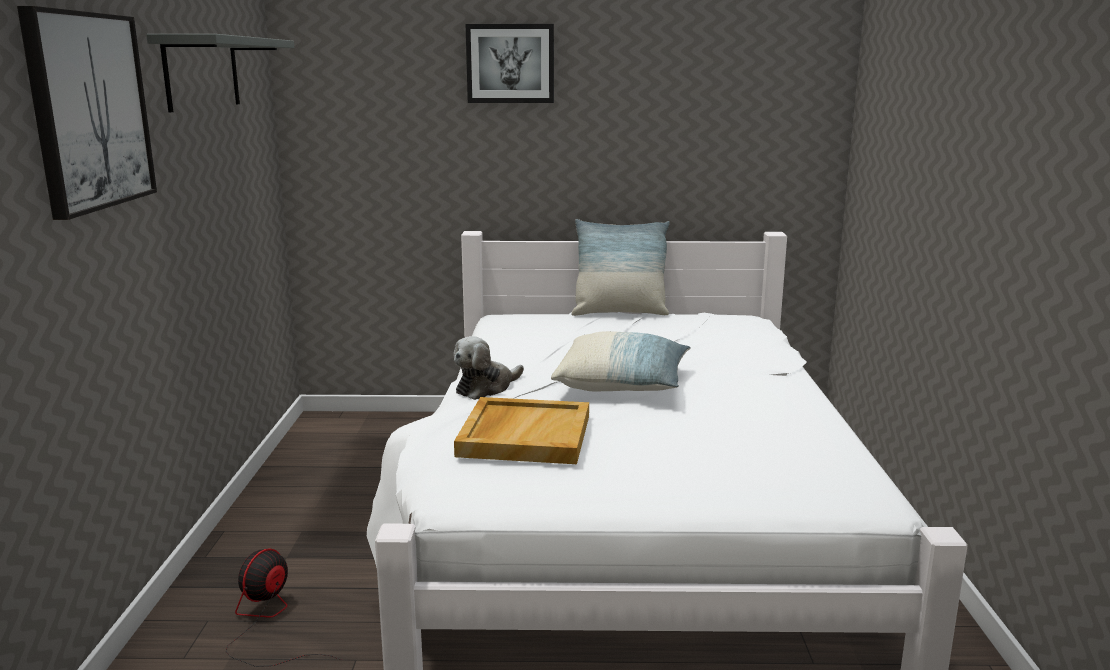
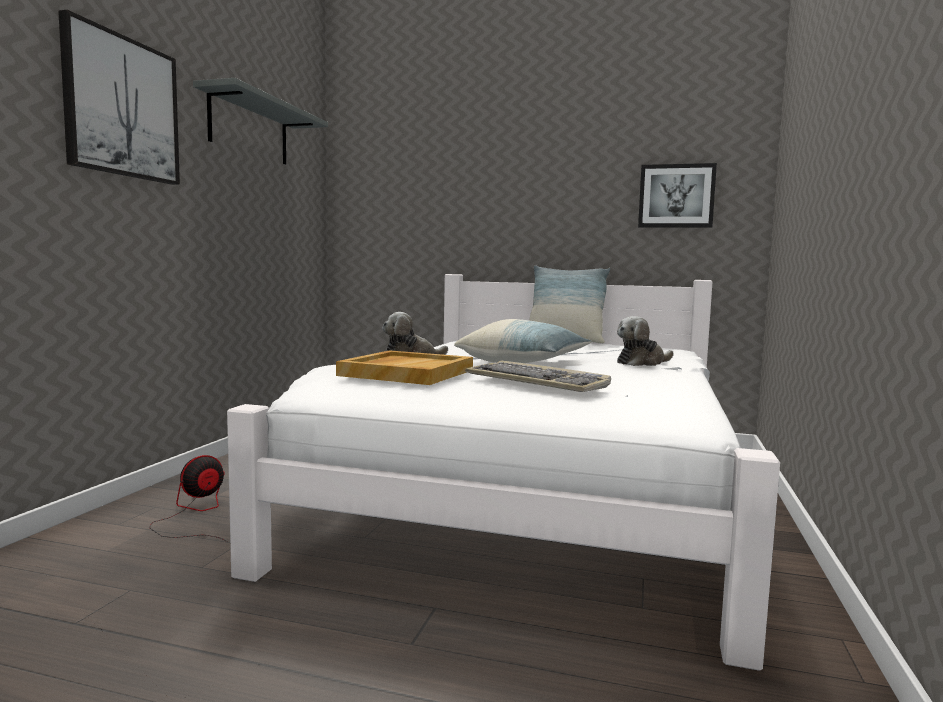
camera: 15 degrees right, 10 degrees down
(510, 63) = (490, 147): picture -> picture (676, 196)
(680, 437) = (538, 382): none -> keyboard
(743, 365) = (642, 363): none -> plush toy

